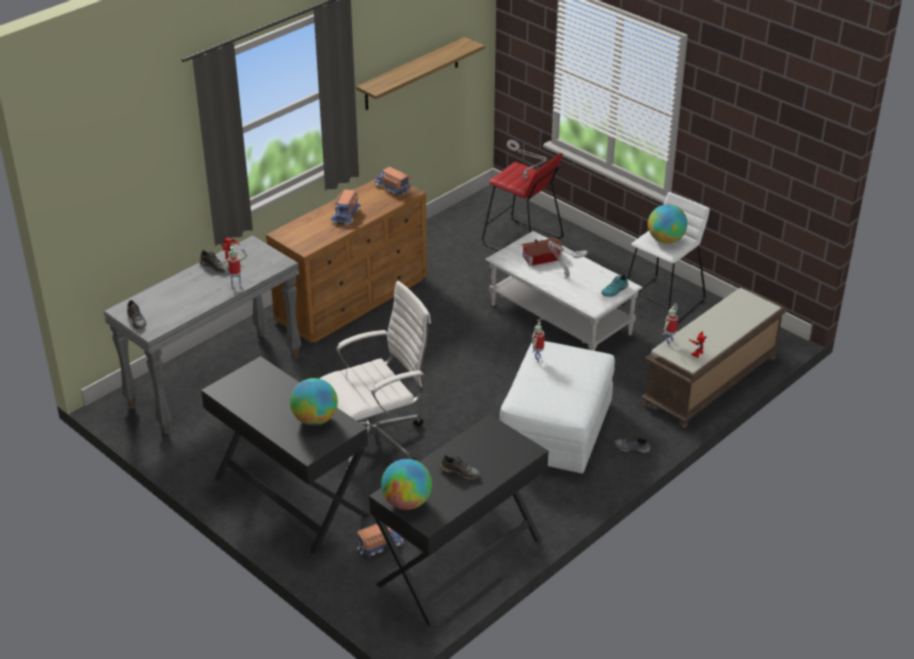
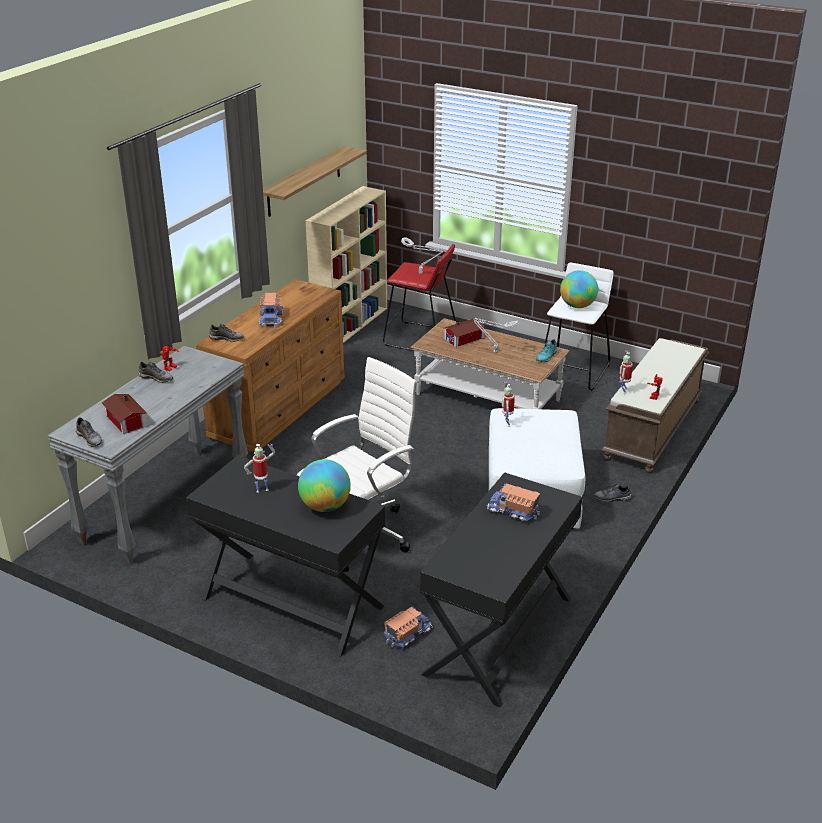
camera: 15 degrees left, 5 degrees down
(172, 308) = (125, 421): none -> toy house
(236, 285) = (187, 391): toy robot -> toy robot (262, 489)
(392, 188) = (306, 290): toy truck -> toy truck (513, 511)
(407, 502) = (464, 571): globe -> none
(459, 215) = (351, 324): none -> beige bookcase
(460, 472) = (505, 532): grey shoe -> grey shoe (227, 338)
(560, 319) = (487, 397): white coffee table -> brown coffee table

